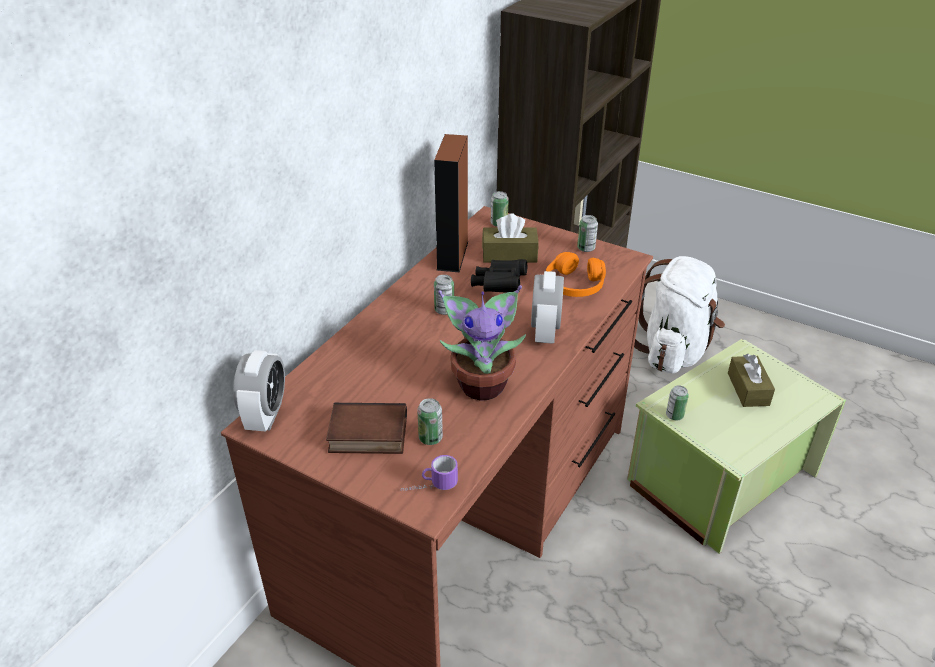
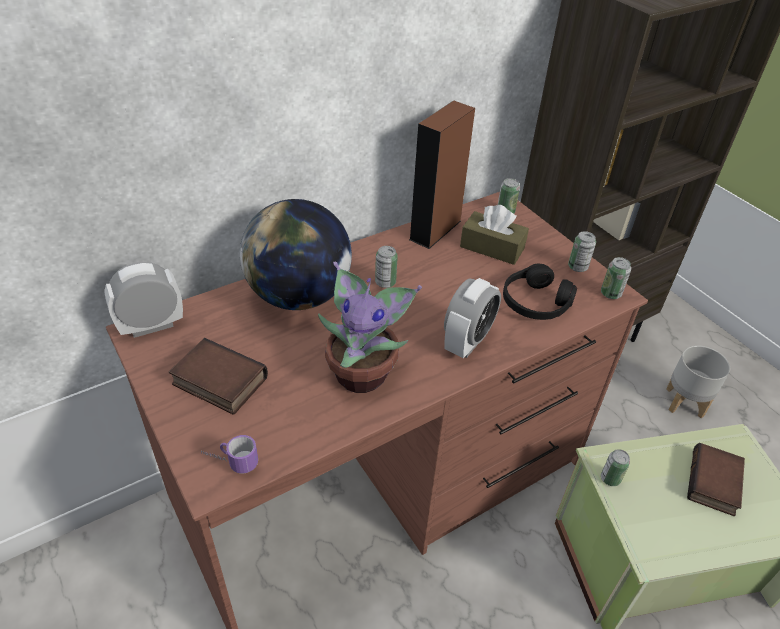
camera: 25 degrees right, 5 degrees up
(266, 415) = (151, 326): alarm clock -> alarm clock turned 150 degrees counterclockwise
(379, 345) = (299, 296): none -> globe
(430, 438) = (271, 410): can -> can (610, 293)
(499, 287) = (457, 277): black binoculars -> none
(574, 285) = (535, 302): orange headphones -> black headphones
(672, 351) = (684, 401): white backpack -> grey planter
(748, 389) = (715, 484): brown tissue box -> book

